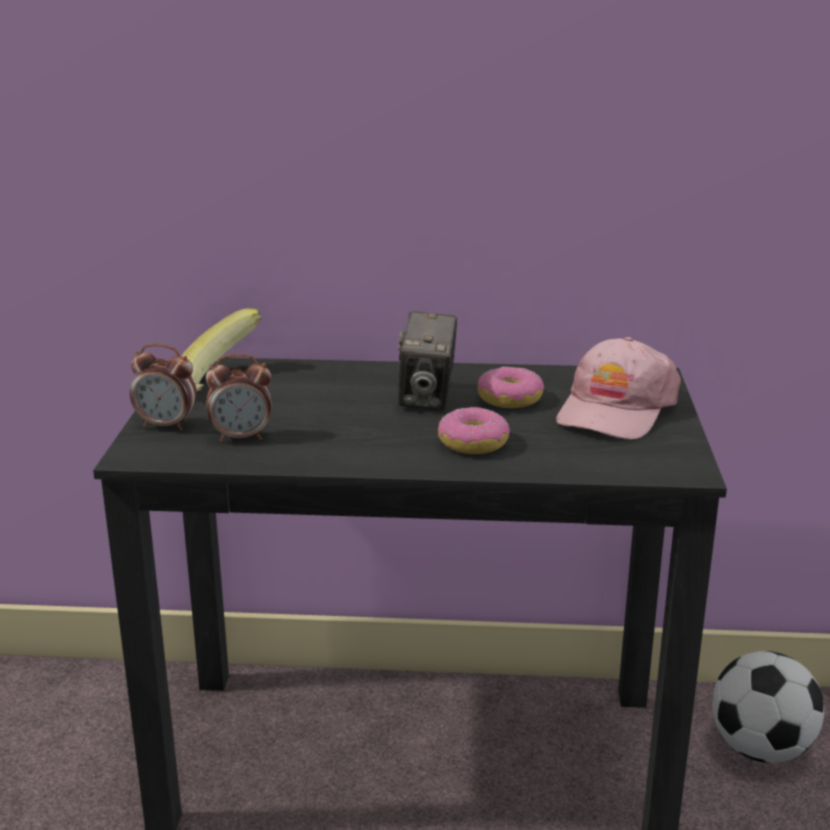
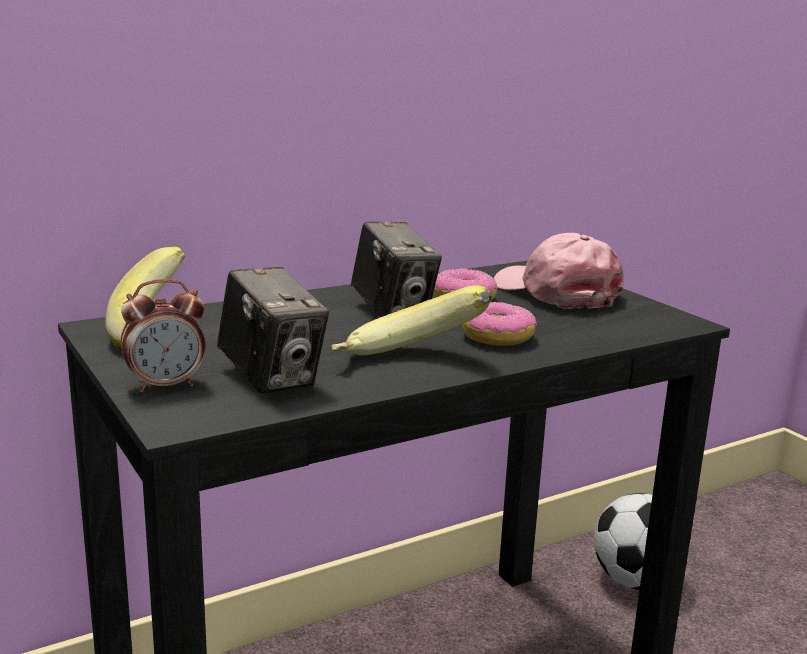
camera: 35 degrees left, 5 degrees down
(241, 437) = (272, 378): alarm clock -> camera
(358, 449) = (408, 363): none -> banana
(615, 410) = (556, 292): pink cap -> pink cap turned 150 degrees clockwise

